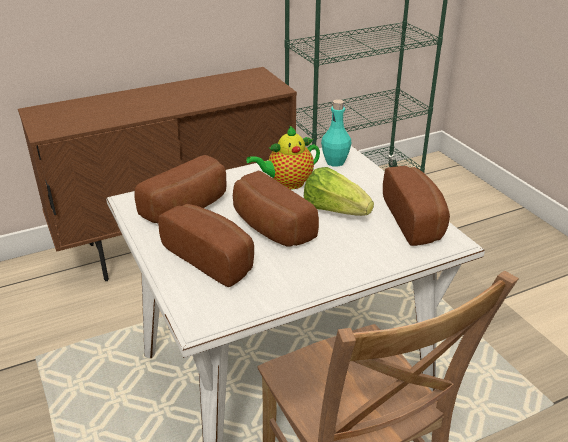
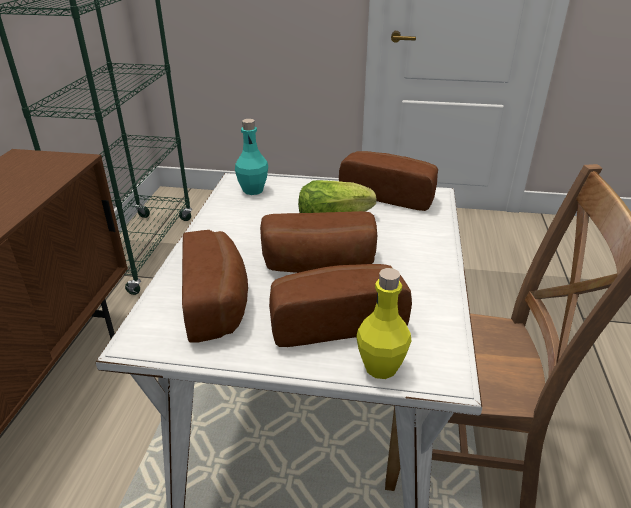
camera: 55 degrees left, 0 degrees up
(182, 293) = (381, 367): none -> yellow bottle
(287, 183) = (254, 226): teapot -> none

